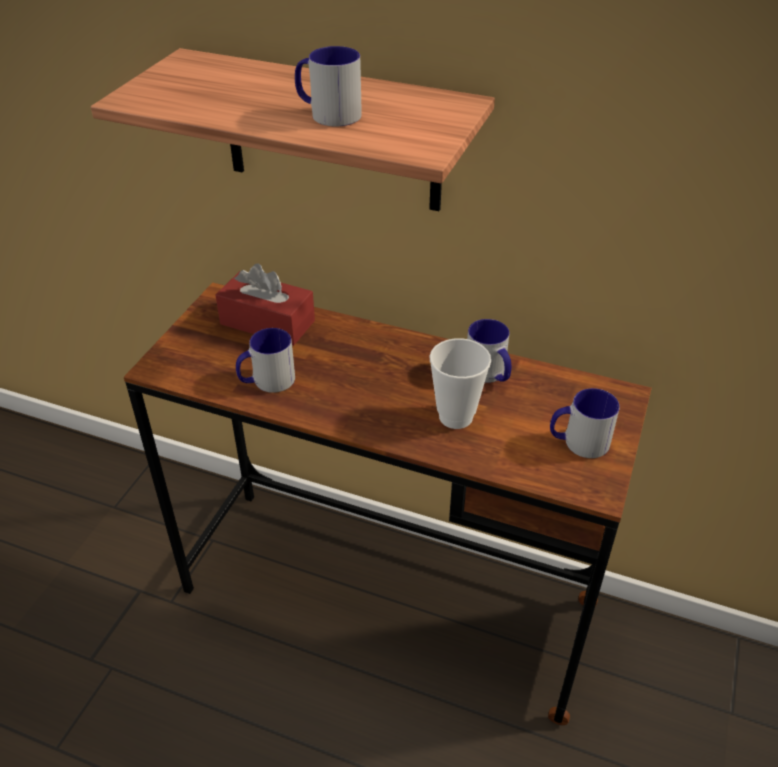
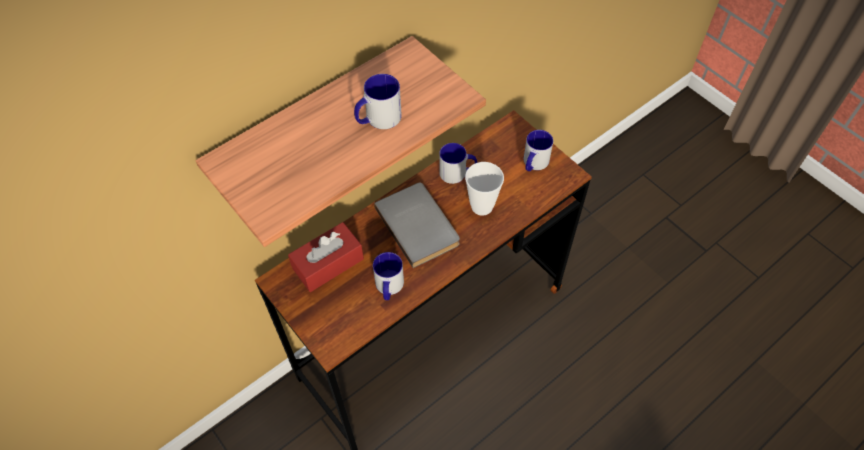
camera: 60 degrees left, 15 degrees up
(379, 372) = (419, 225): none -> grey book

